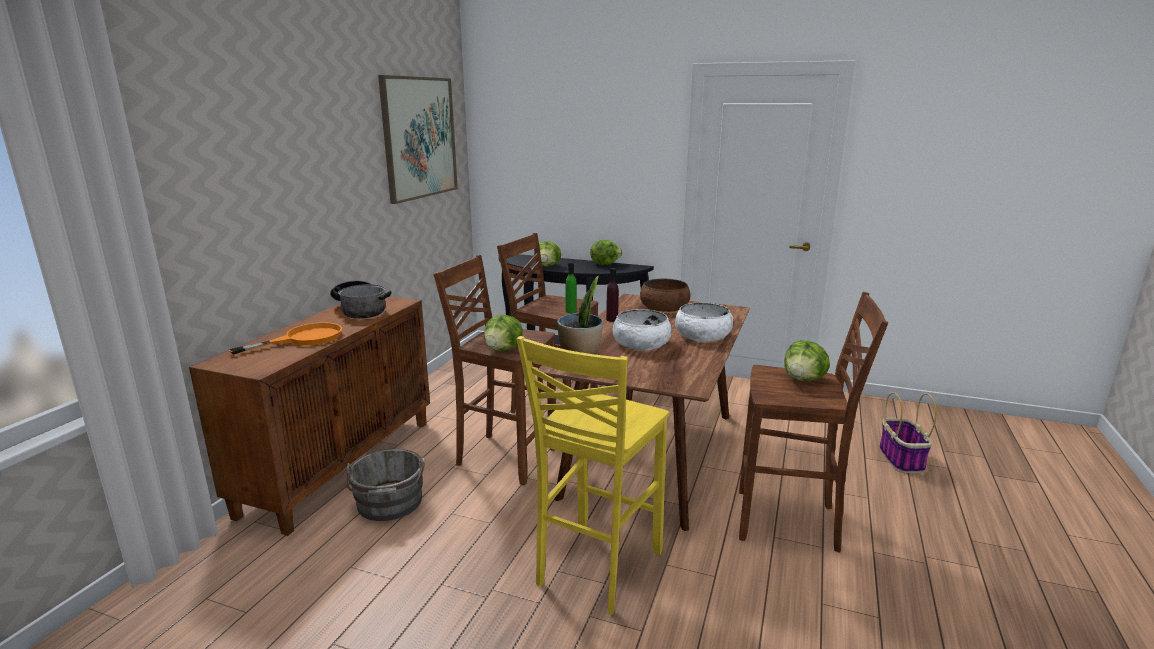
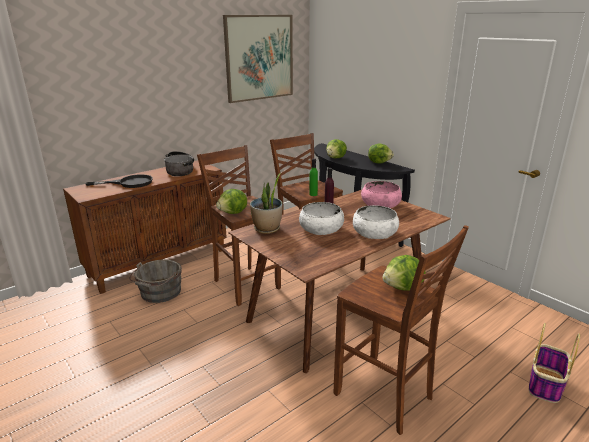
camera: 30 degrees right, 5 degrees up
(303, 339) = (129, 183): orange frying pan -> black frying pan
(595, 568) = (224, 374): yellow stool -> none
(664, 307) = (380, 204): brown bowl -> pink bowl

